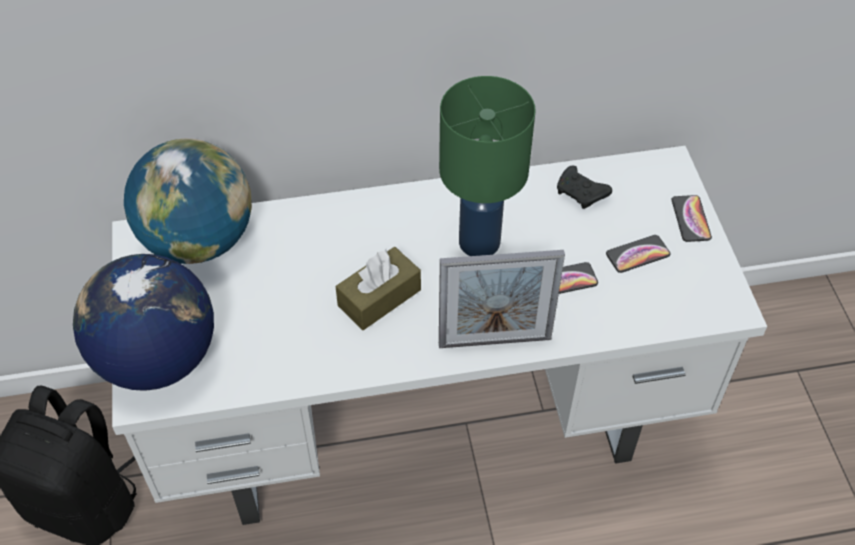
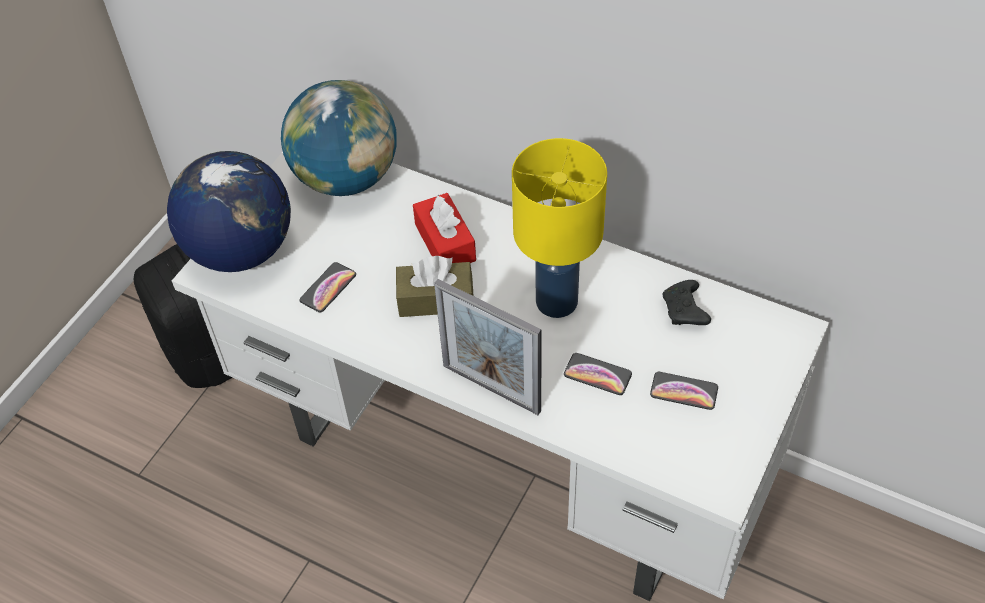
camera: 40 degrees right, 0 degrees up
(342, 247) = (445, 242): none -> red tissue box
(480, 241) = (558, 301): green table lamp -> yellow table lamp
(690, 219) = (765, 390): phone -> phone (328, 288)

